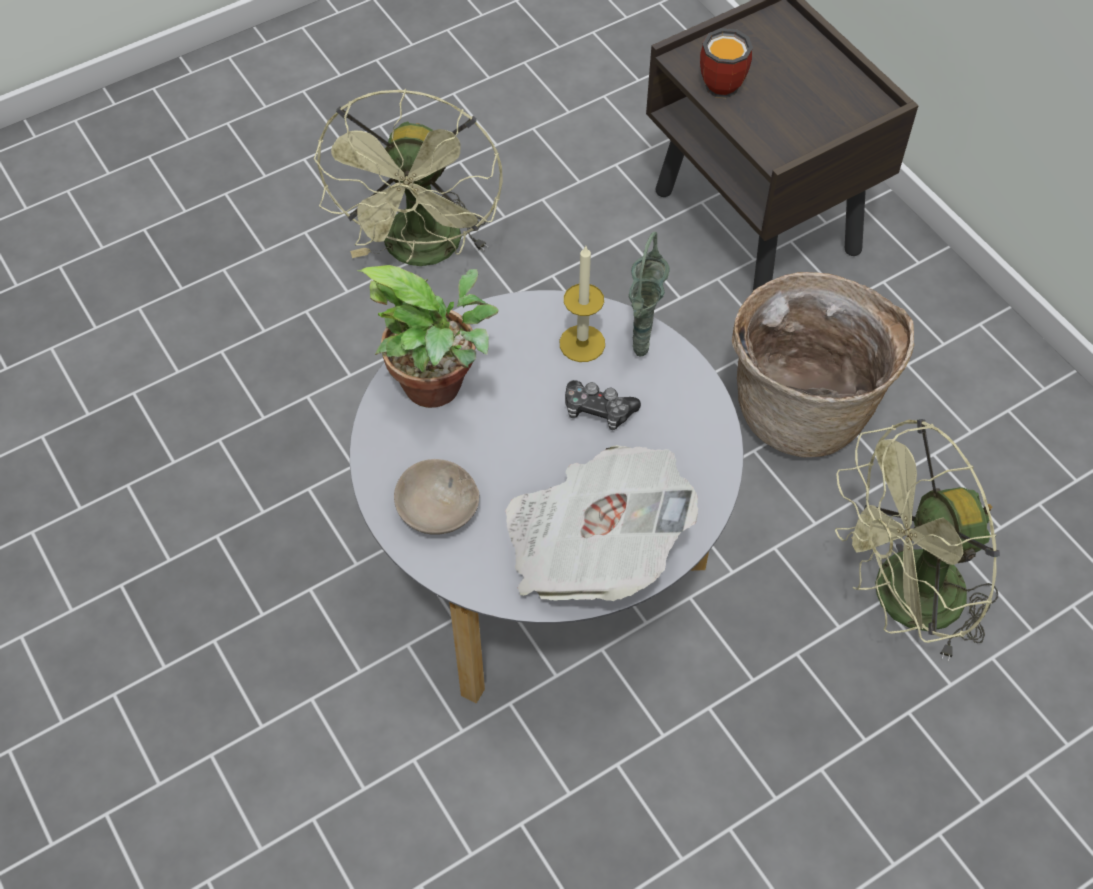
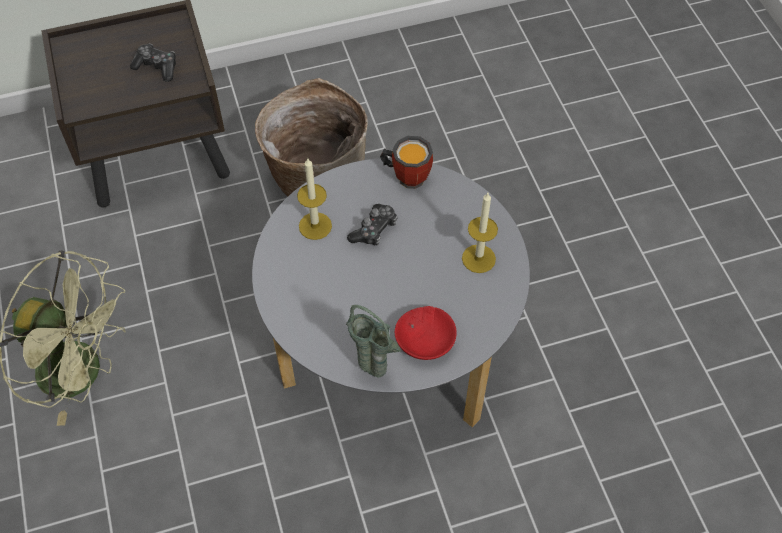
camera: 75 degrees left, 0 degrees up
(435, 509) = (425, 343): beige bowl -> red bowl
(440, 387) = (322, 319): potted plant -> none
(591, 546) = (478, 258): newspaper -> candle
(640, 352) = (335, 195): green vase -> green vase (376, 374)
(724, 81) = (111, 91): mug -> mug (407, 175)
(786, 112) = (157, 67): none -> game controller
(901, 601) = (469, 171): green fan -> none

